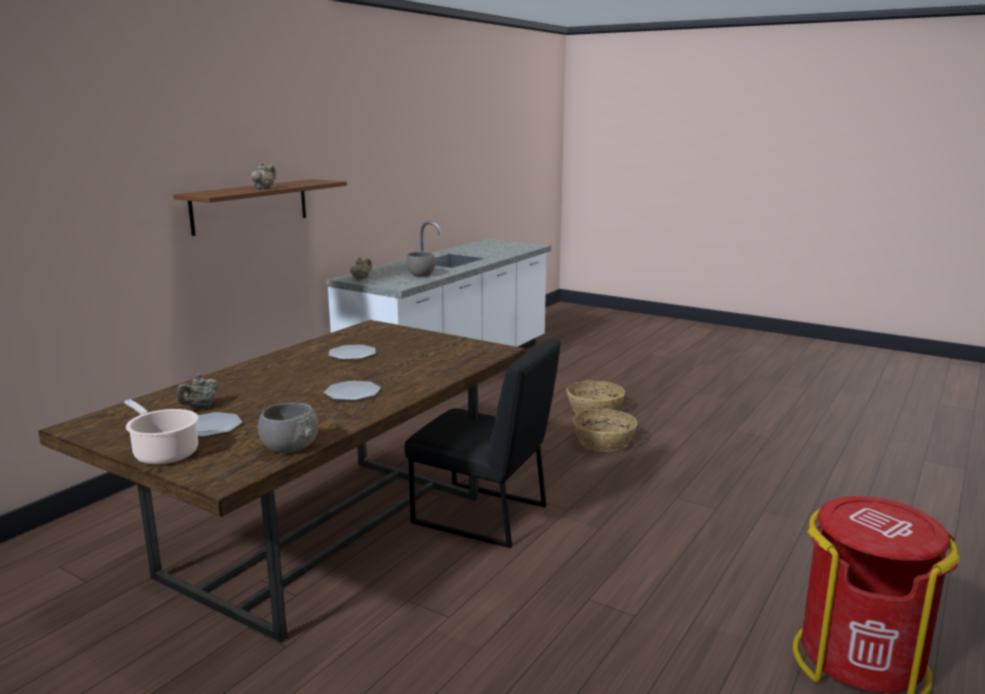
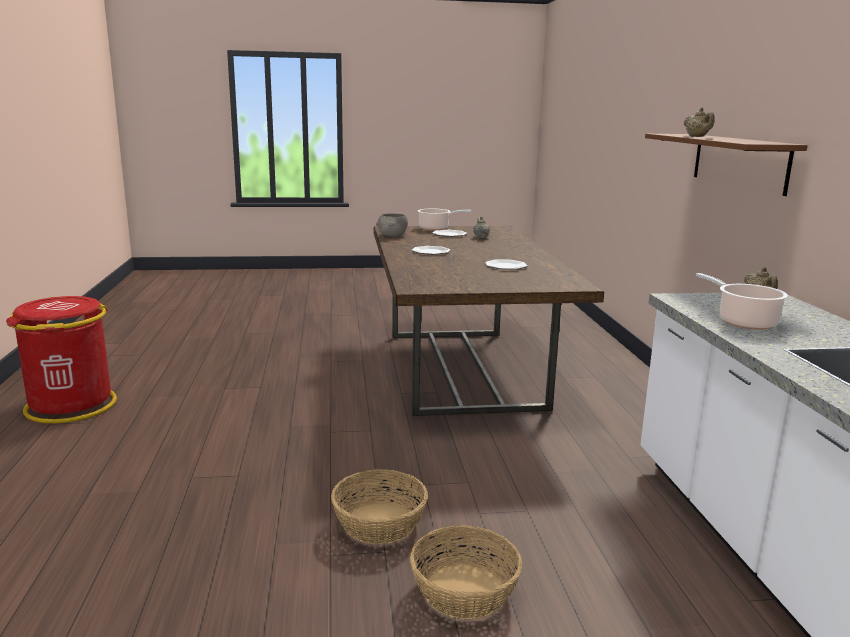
camera: 140 degrees right, 0 degrees up
(420, 275) = (744, 322): grey bowl -> cooking pot
(483, 515) = (389, 406): black chair -> none

